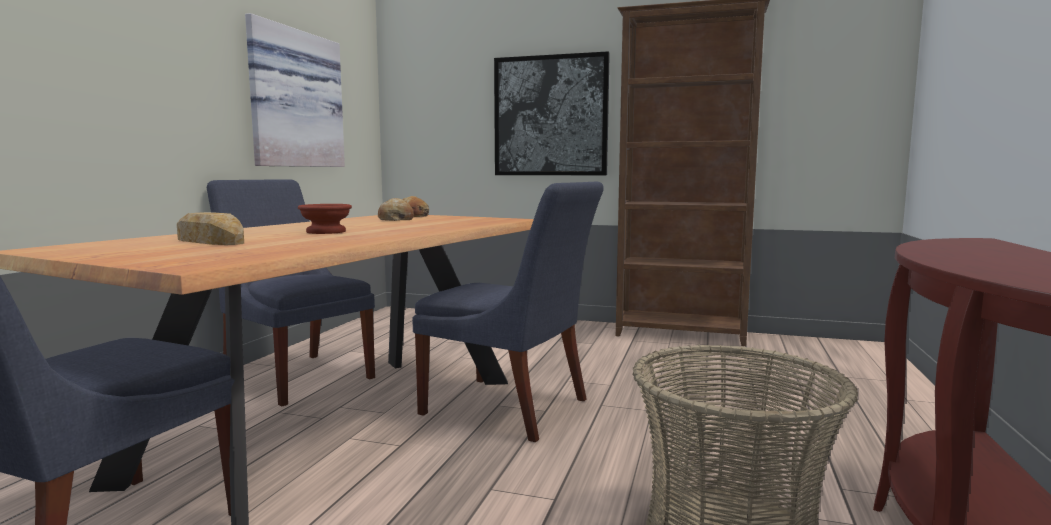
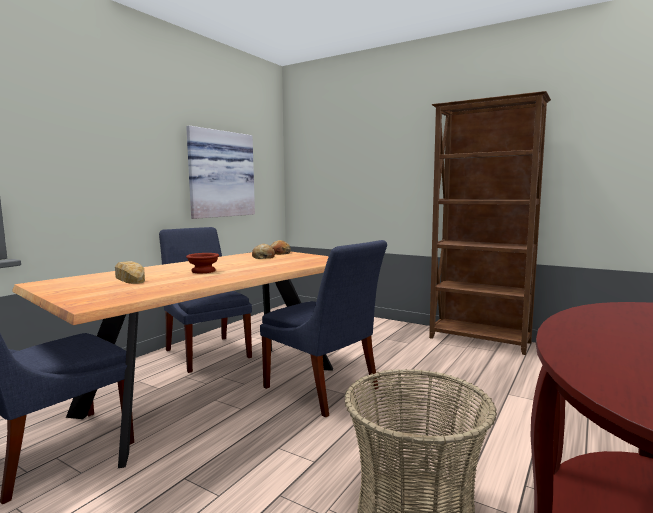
camera: 15 degrees right, 0 degrees up
(550, 116) = (392, 178): picture -> none

